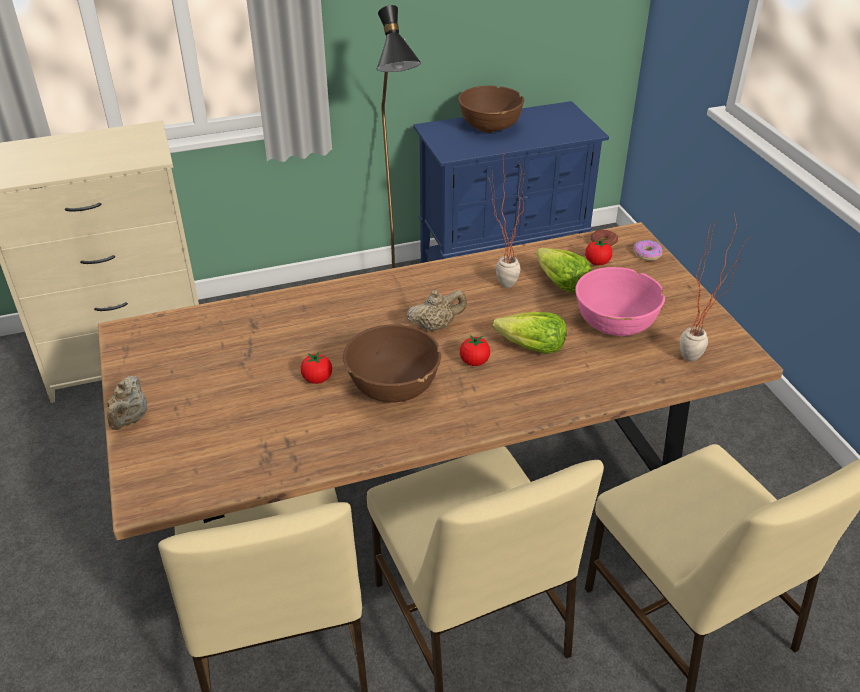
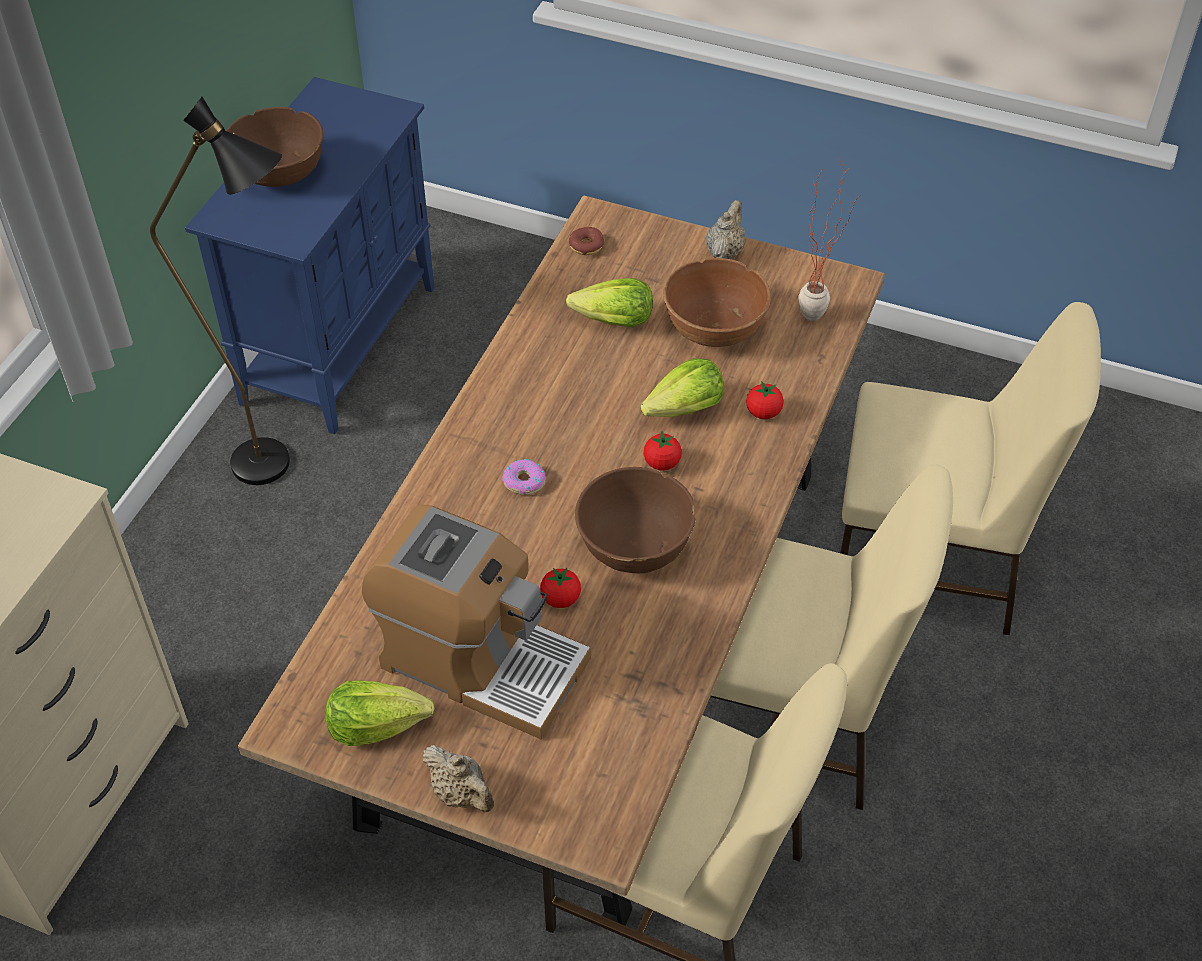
camera: 50 degrees left, 10 degrees up
(153, 361) = (377, 725): none -> lettuce
(237, 374) = (481, 661): none -> coffee machine
(436, 326) = (577, 455): beige teapot -> beige teapot (725, 252)
(499, 284) = (563, 365): potted plant -> none
(597, 262) = (611, 272): tomato -> tomato (763, 412)
(614, 323) = (714, 328): pink bowl -> brown bowl
(647, 254) = (639, 230): donut -> donut (524, 482)

